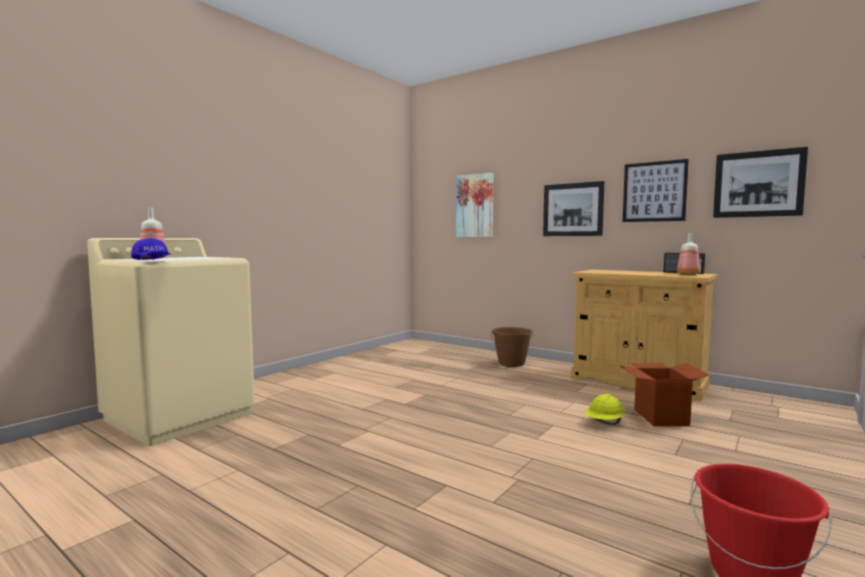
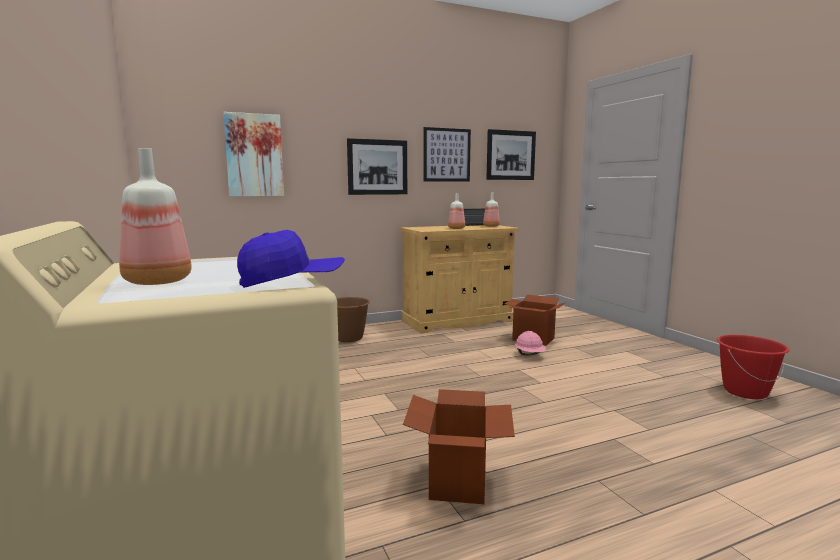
camera: 60 degrees left, 5 degrees up
(317, 439) = (458, 482): none -> cardboard box
(604, 423) = (530, 355): yellow hard hat -> pink hard hat
(628, 273) = (457, 228): none -> bottle

